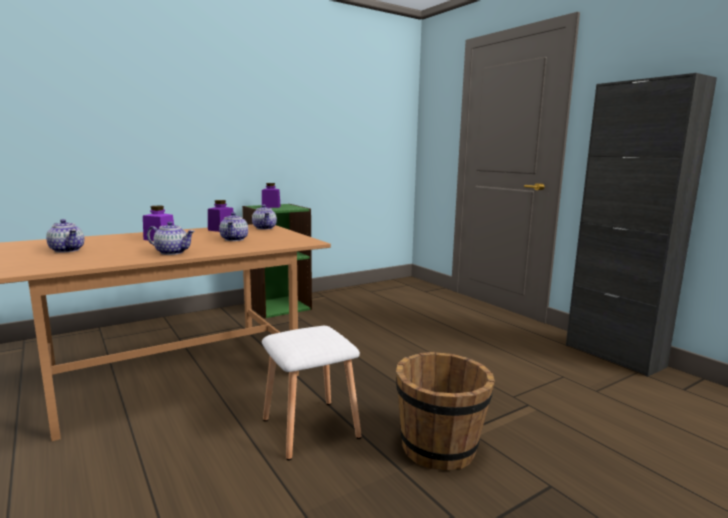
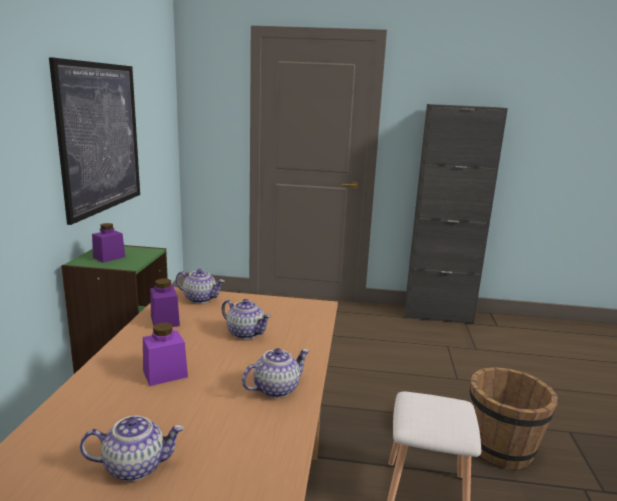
camera: 50 degrees left, 5 degrees up
(301, 130) = (100, 138): none -> picture

